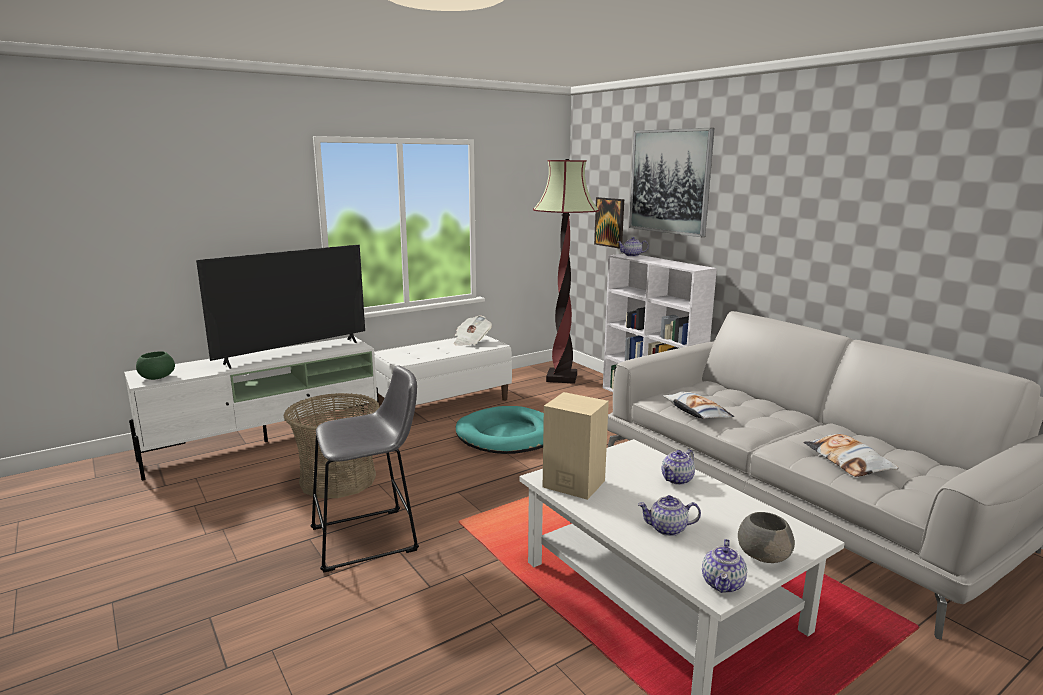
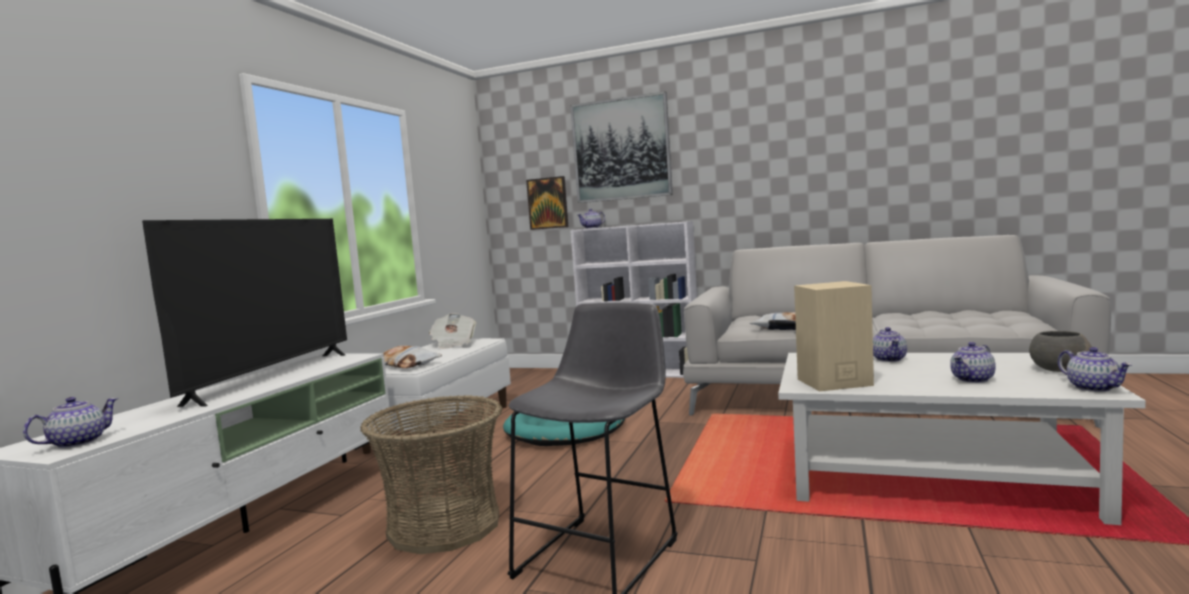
camera: 35 degrees left, 10 degrees down
(156, 377) = (77, 443): green bowl -> teapot
(562, 378) = (528, 379): floor lamp -> none
(847, 461) = (950, 322): pillow -> pillow (406, 364)

